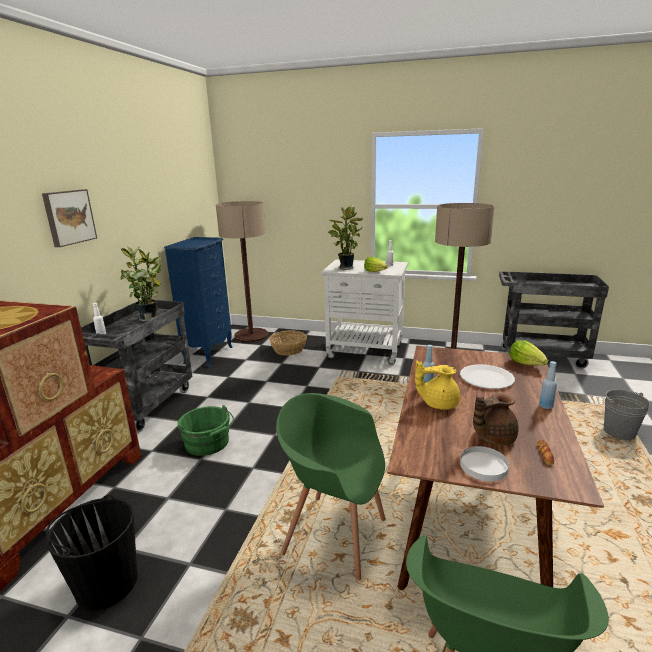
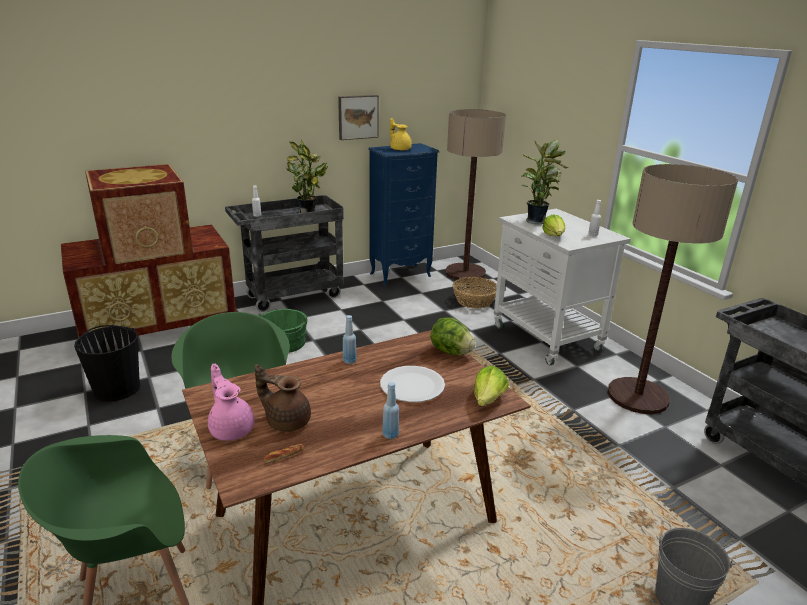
camera: 45 degrees right, 5 degrees up
(68, 217) = (252, 105): picture -> picture (357, 117)
(438, 403) = (321, 376): yellow teapot -> yellow teapot (400, 149)
(455, 353) = (451, 352): none -> lettuce
(483, 465) = (231, 428): white plate -> pink teapot

